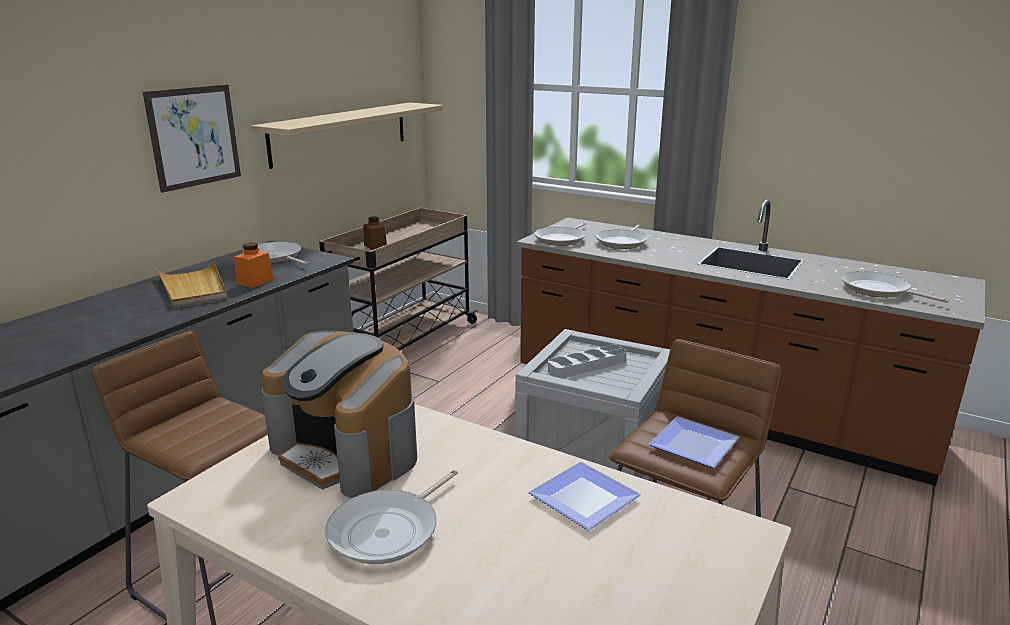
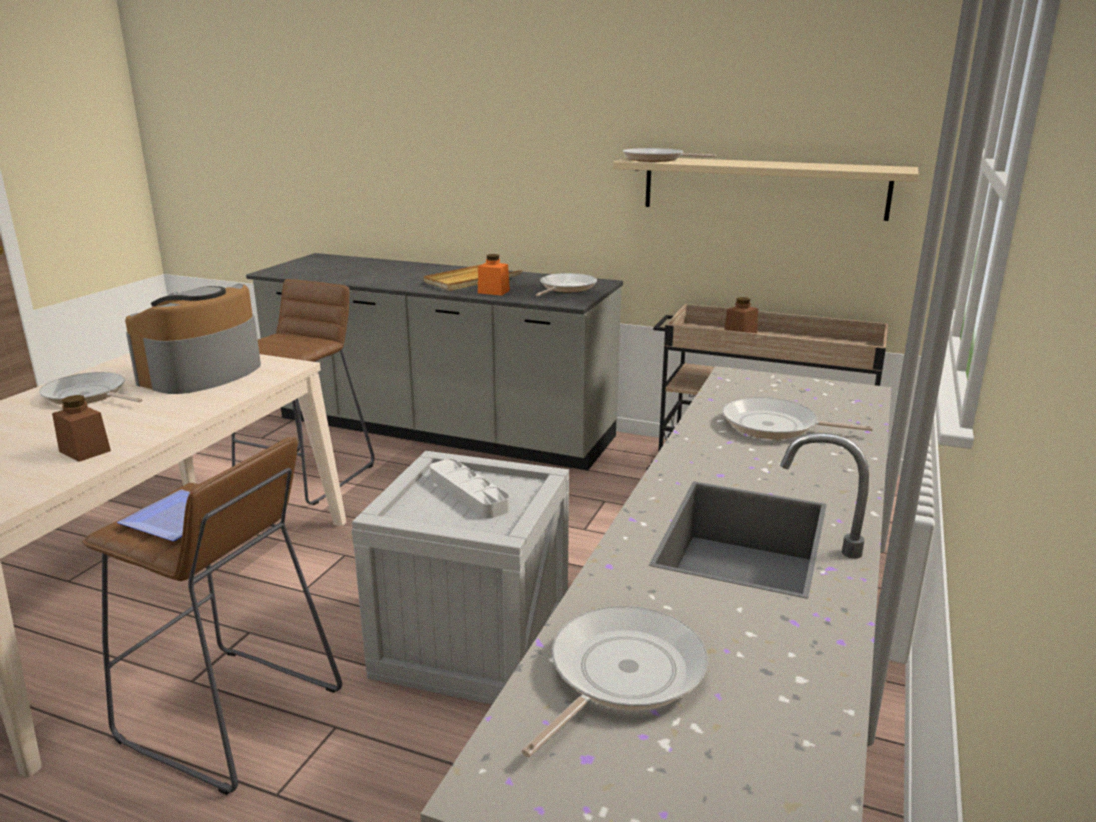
camera: 80 degrees right, 0 degrees up
(194, 137) = (565, 157): picture -> none
(562, 239) = (750, 388): frying pan -> frying pan (656, 159)
(583, 496) = (85, 451): plate -> brown jar

